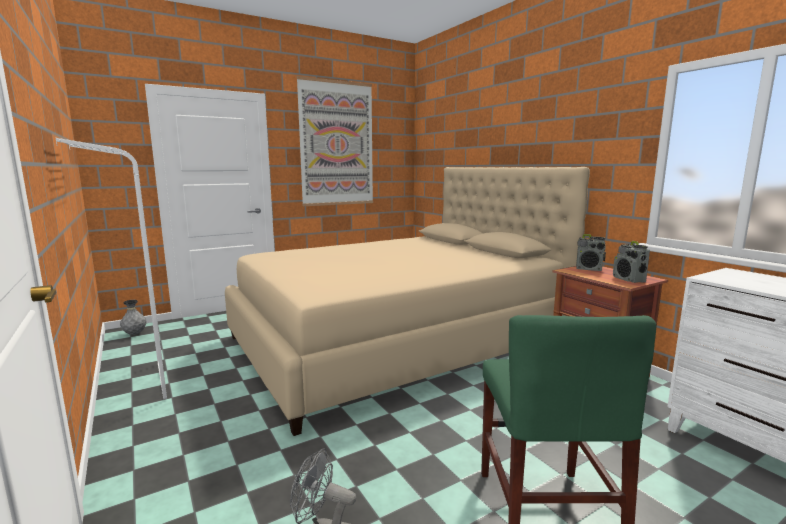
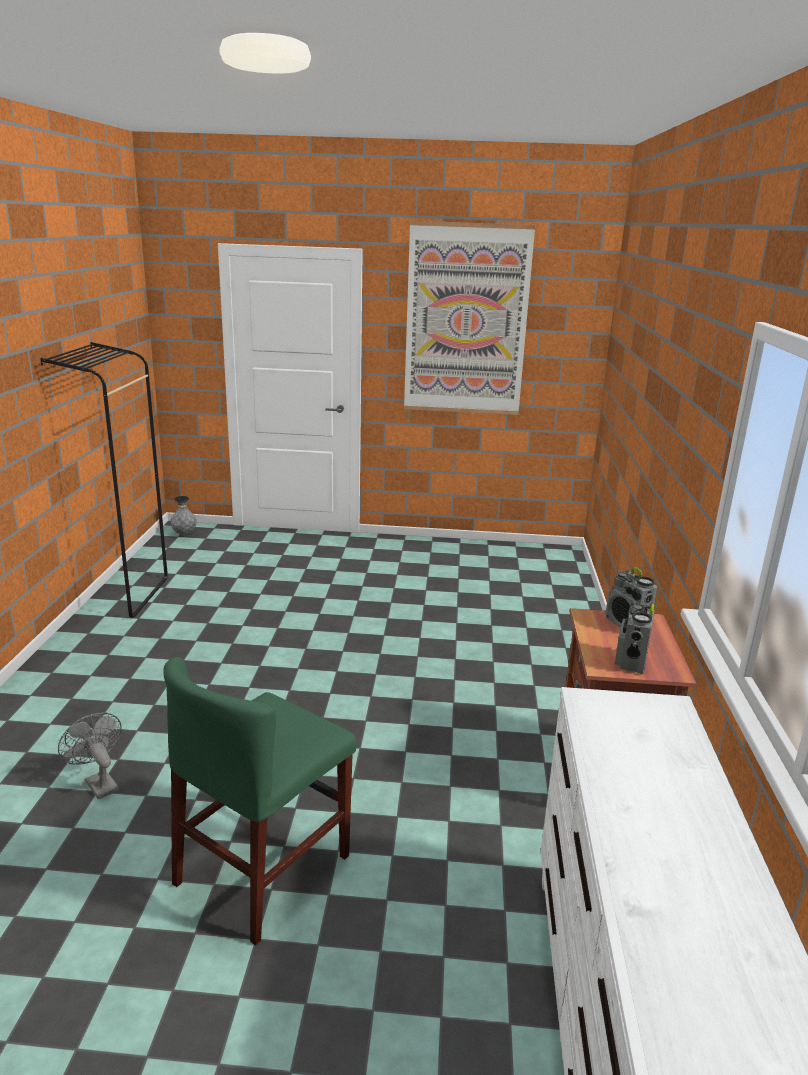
camera: 35 degrees right, 10 degrees up
(135, 386) = (126, 595): white clothes rack -> black clothes rack
(398, 341) = (413, 636): beige bed -> none

